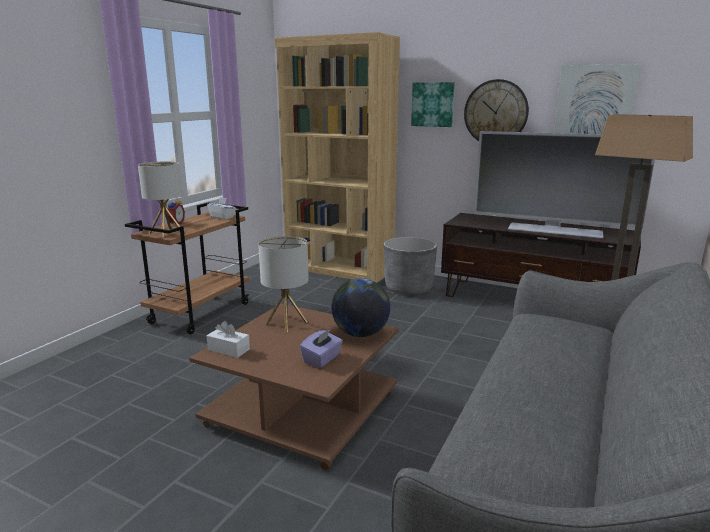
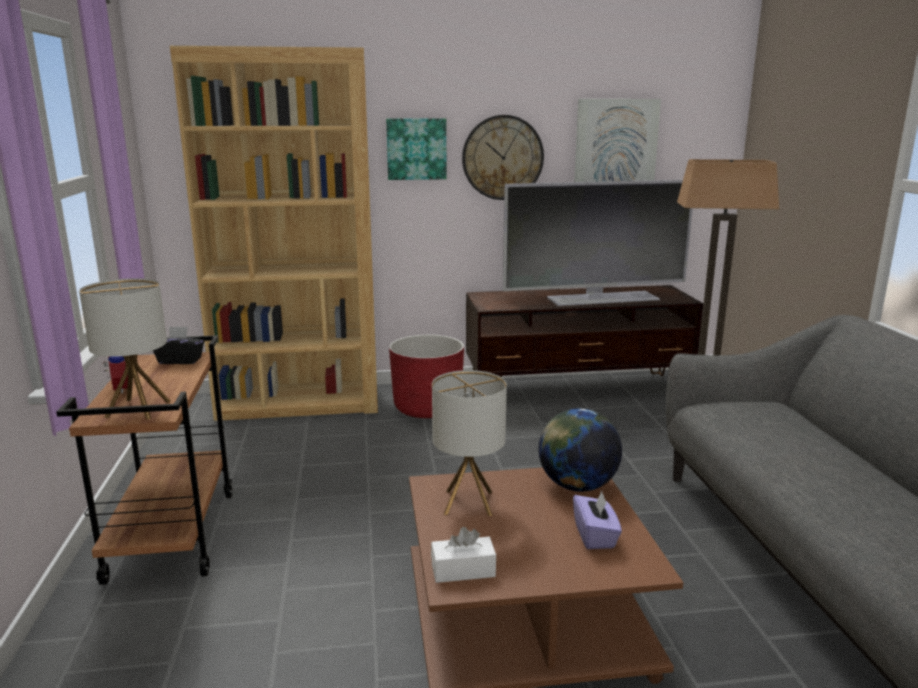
camera: 35 degrees left, 0 degrees up
(222, 217) = (180, 360): white tissue box -> black tissue box
(408, 288) = (427, 408): grey planter -> red planter

